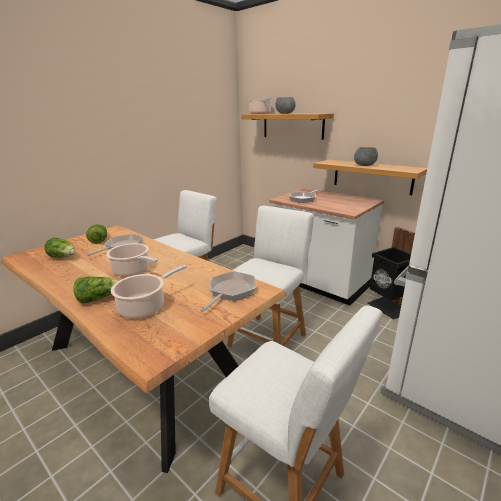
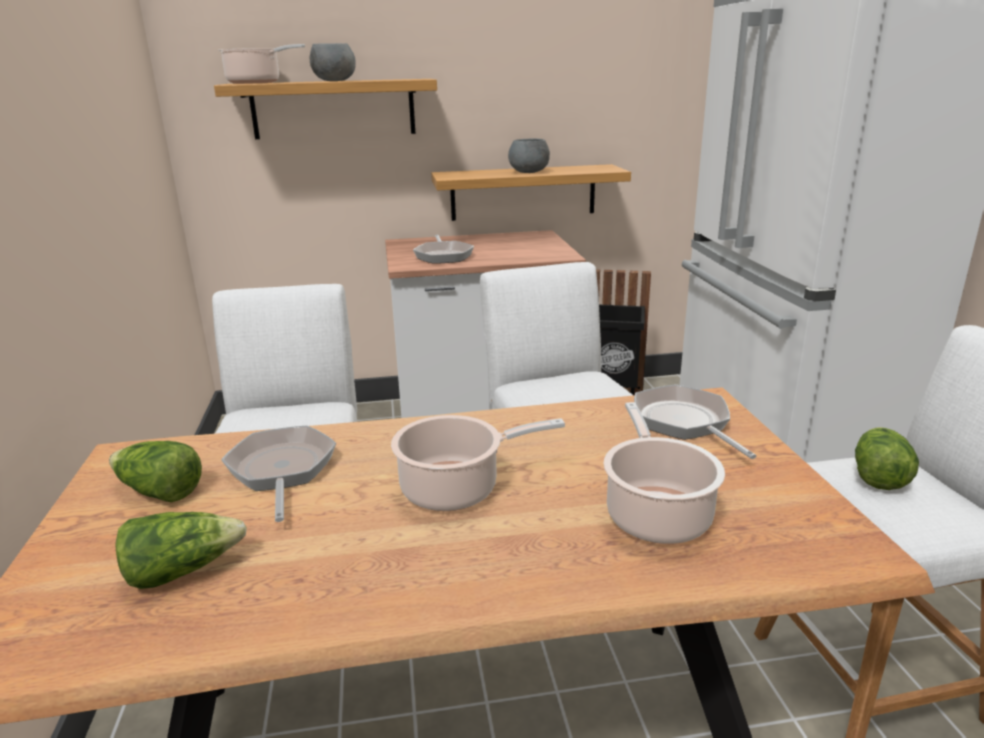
camera: 50 degrees left, 0 degrees up
(98, 298) = (549, 561): lettuce -> lettuce (878, 475)

